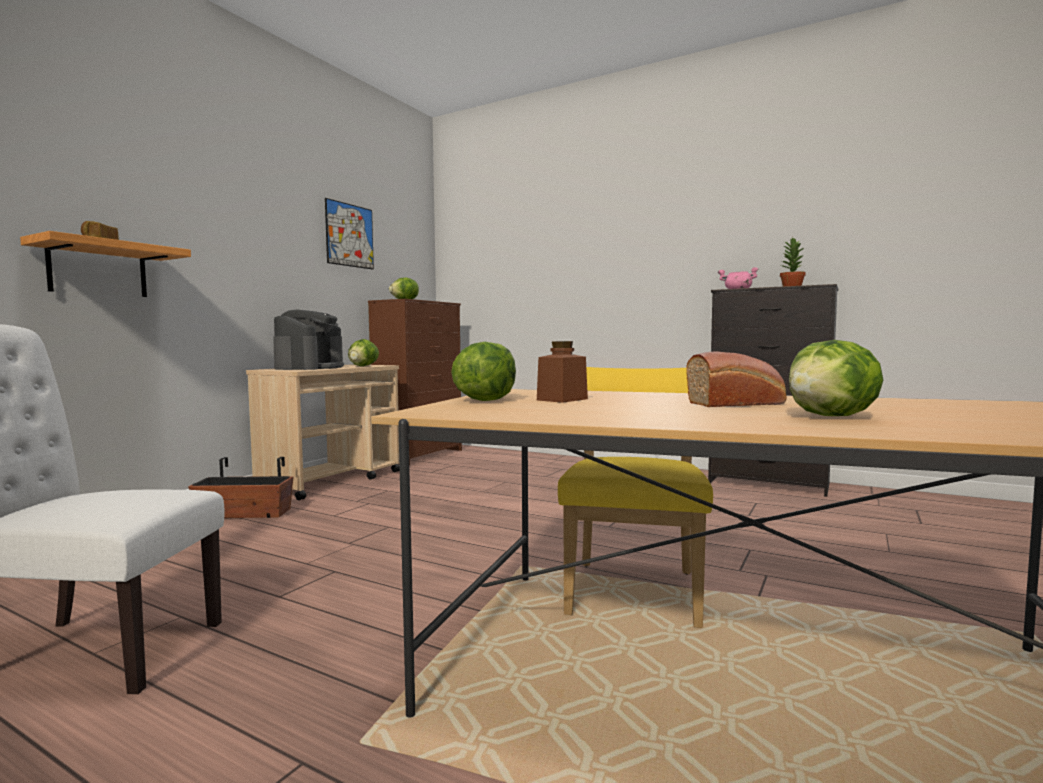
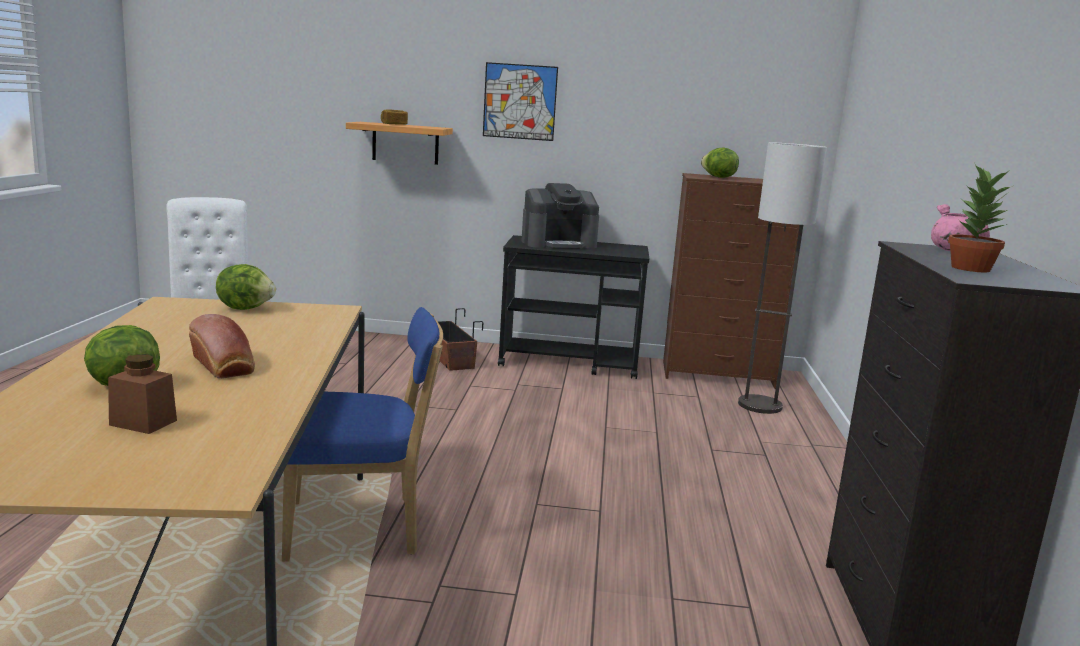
camera: 65 degrees right, 10 degrees up
(332, 480) = (570, 362): beige cart -> black cart
(349, 235) = (673, 93): picture -> picture (520, 102)
(362, 366) = (609, 251): lettuce -> none
(485, 457) = (760, 405): none -> floor lamp
(562, 399) = (255, 323): brown jar -> brown jar (143, 423)
(634, 589) = (360, 528): yellow chair -> blue chair

